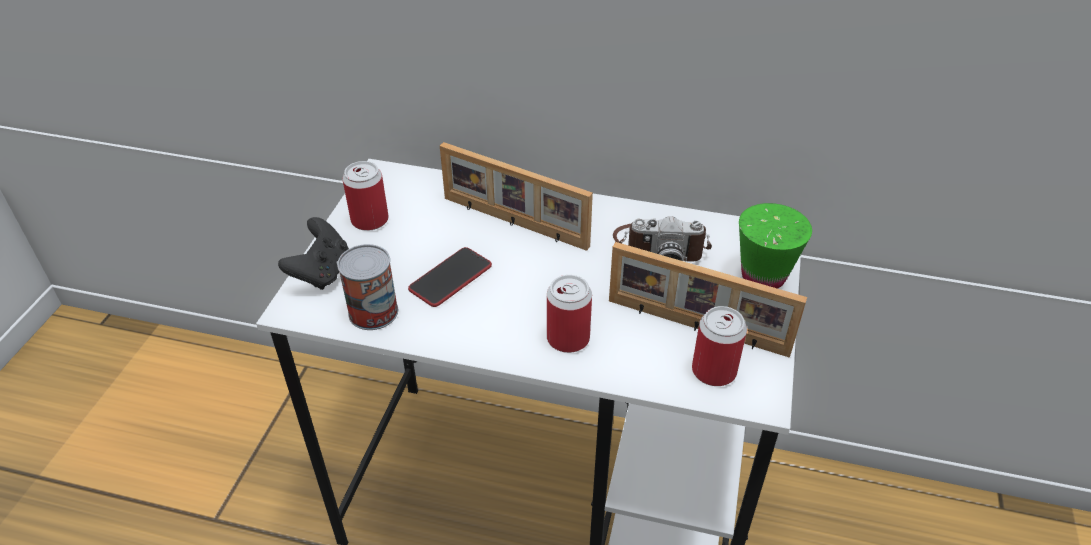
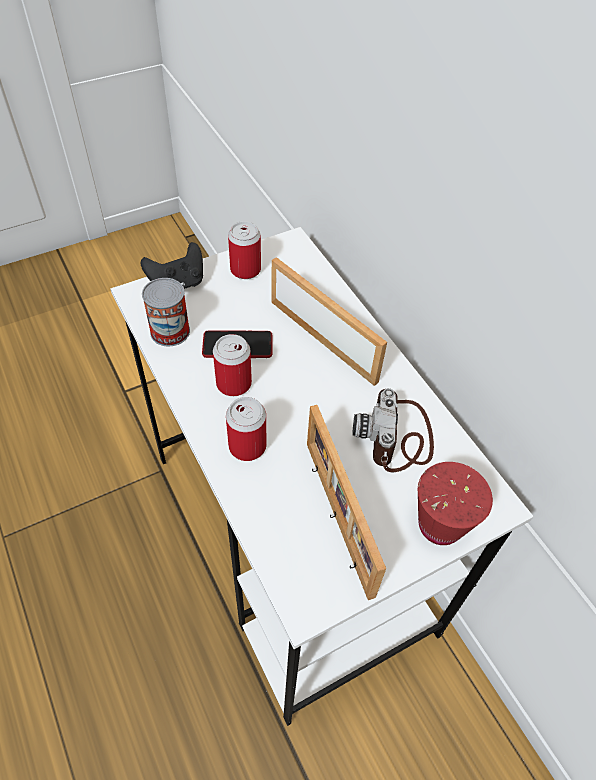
camera: 45 degrees right, 10 degrees up
(513, 223) = (324, 339): picture frame -> picture frame turned 150 degrees clockwise
(660, 246) = (397, 437): camera -> camera turned 45 degrees clockwise
(714, 371) = (303, 556): can -> can (234, 383)
(763, 276) = (440, 525): green cup -> red cup

